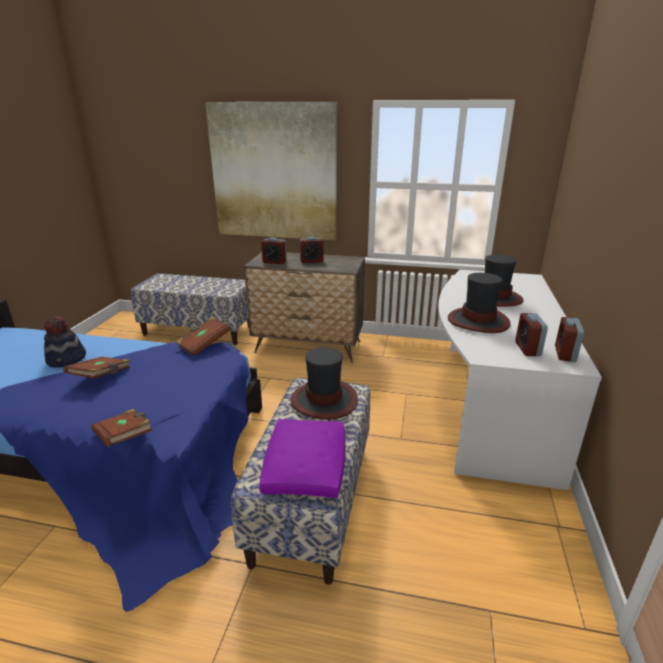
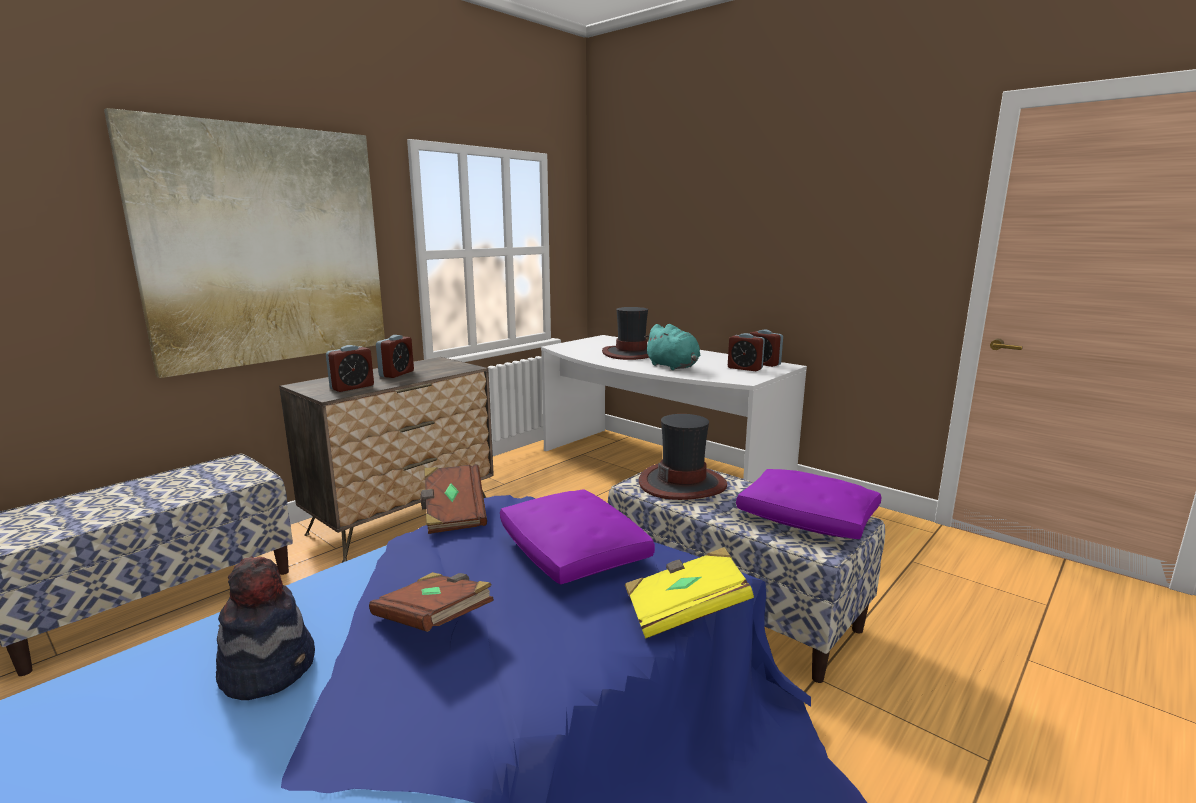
camera: 60 degrees left, 10 degrees down
(125, 438) = (685, 612): brown book -> yellow book
(179, 387) = (572, 552): none -> purple pillow
(478, 321) = (673, 367): hat -> turquoise plush toy

